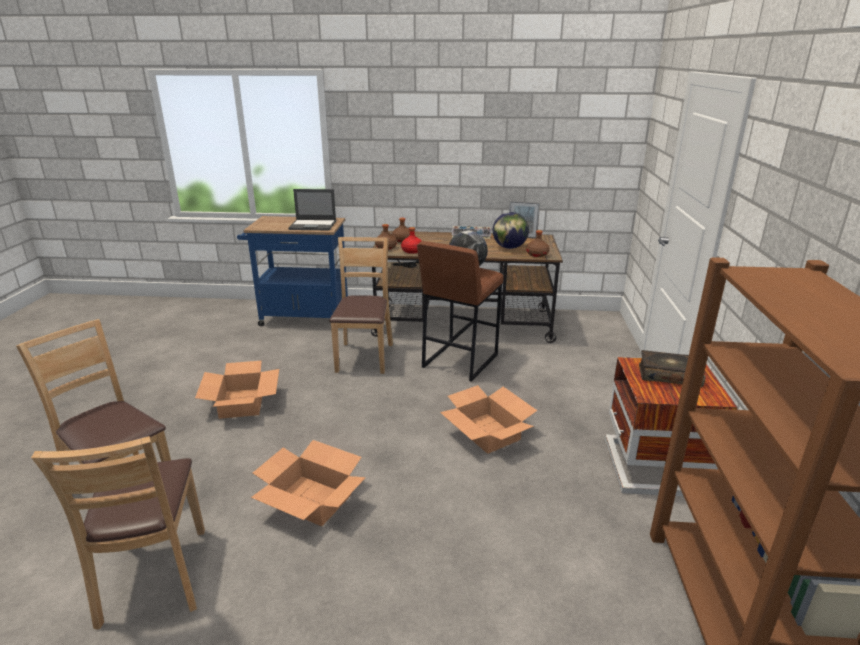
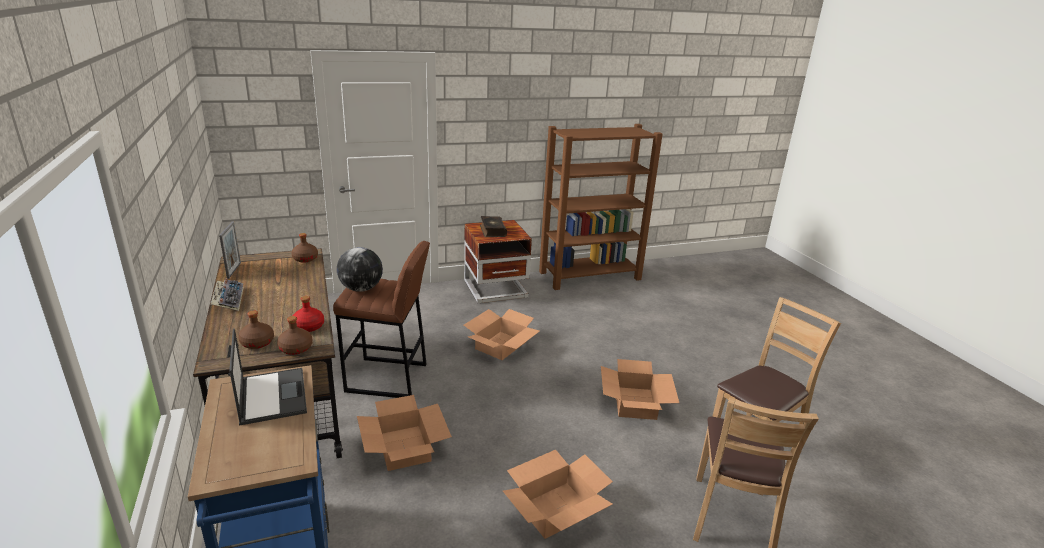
camera: 115 degrees left, 0 degrees up
(364, 357) = (404, 447): brown chair -> cardboard box
(509, 247) = (282, 273): globe -> none

